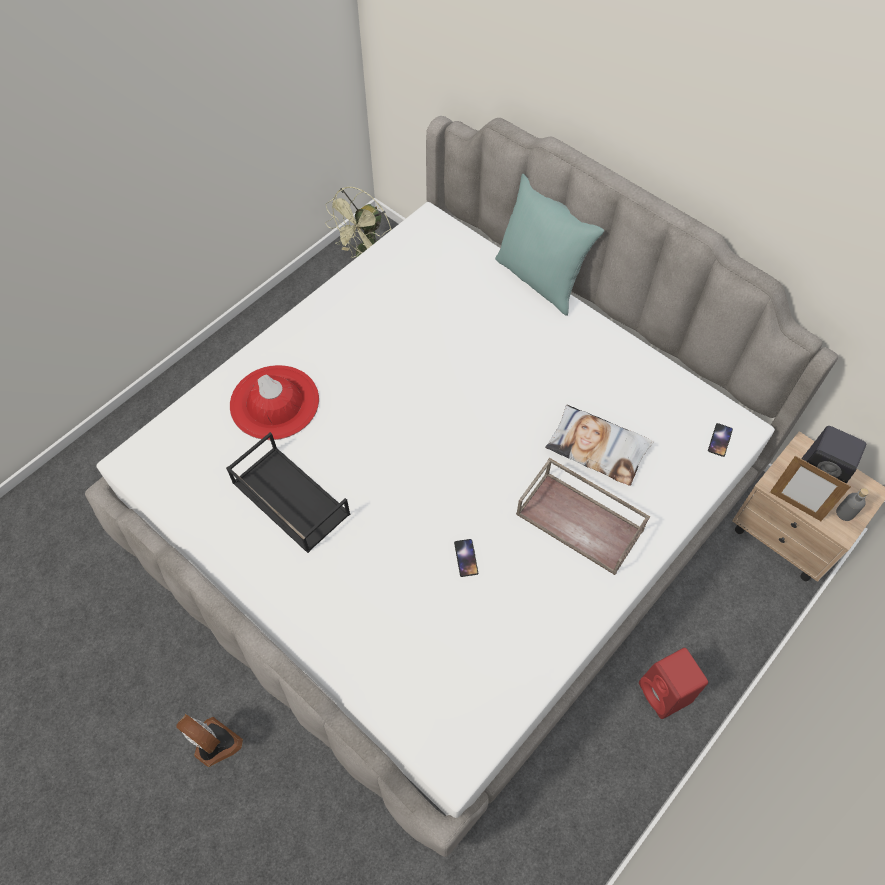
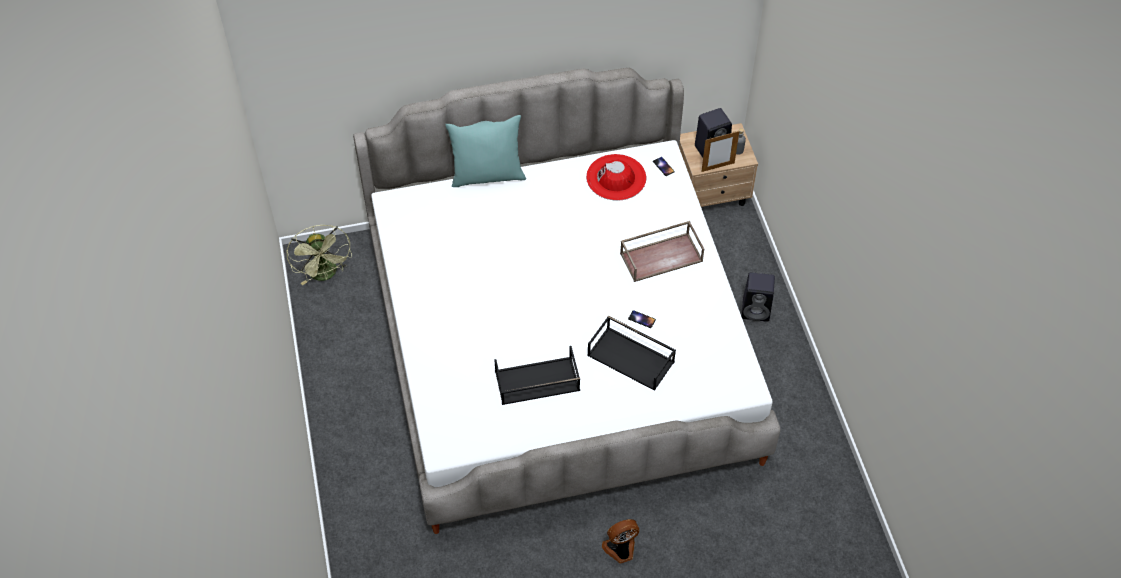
camera: 55 degrees left, 5 degrees down
(274, 402) = (461, 355): red hat -> red hat (616, 177)
(398, 583) = (632, 358): none -> black tray
(597, 448) = (624, 221): pillow -> none
(666, 694) = (757, 310): red speaker -> black speaker

